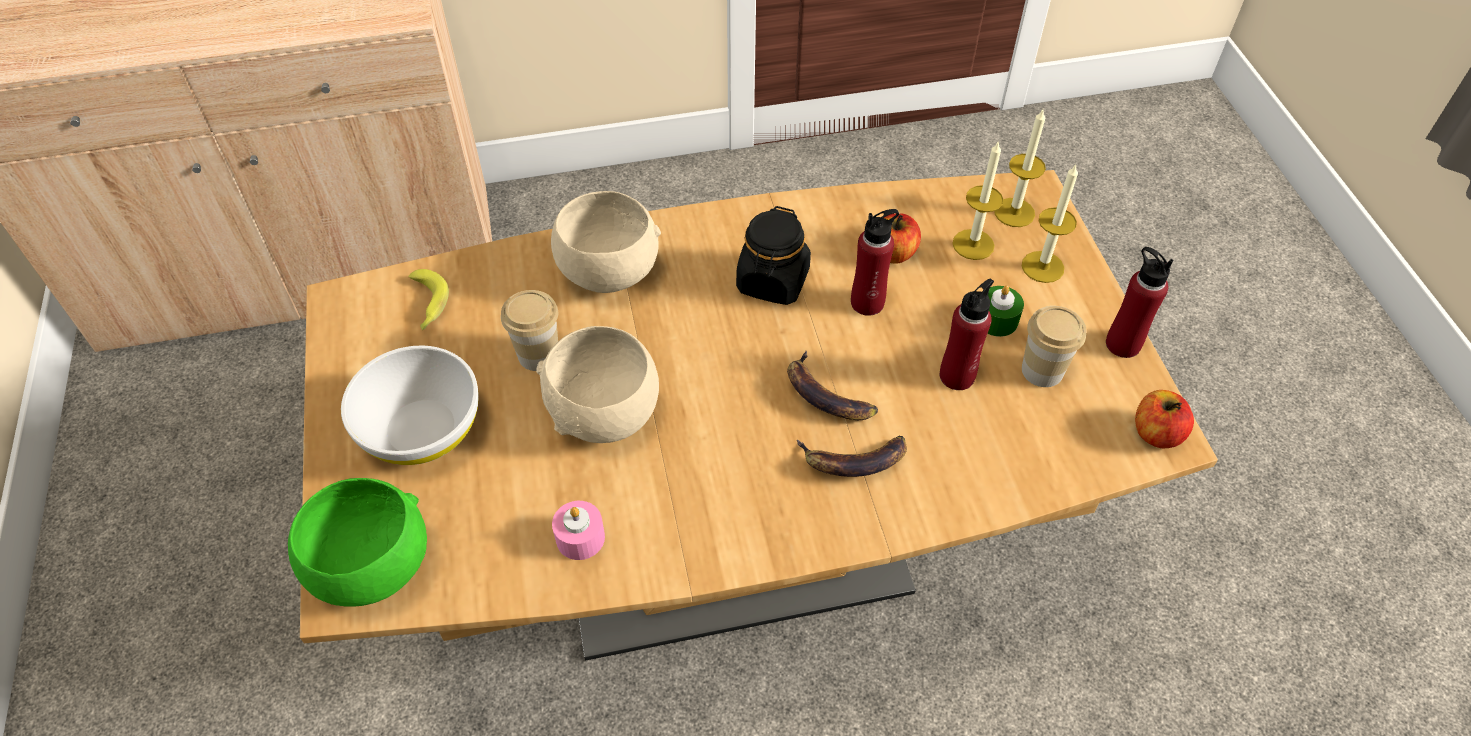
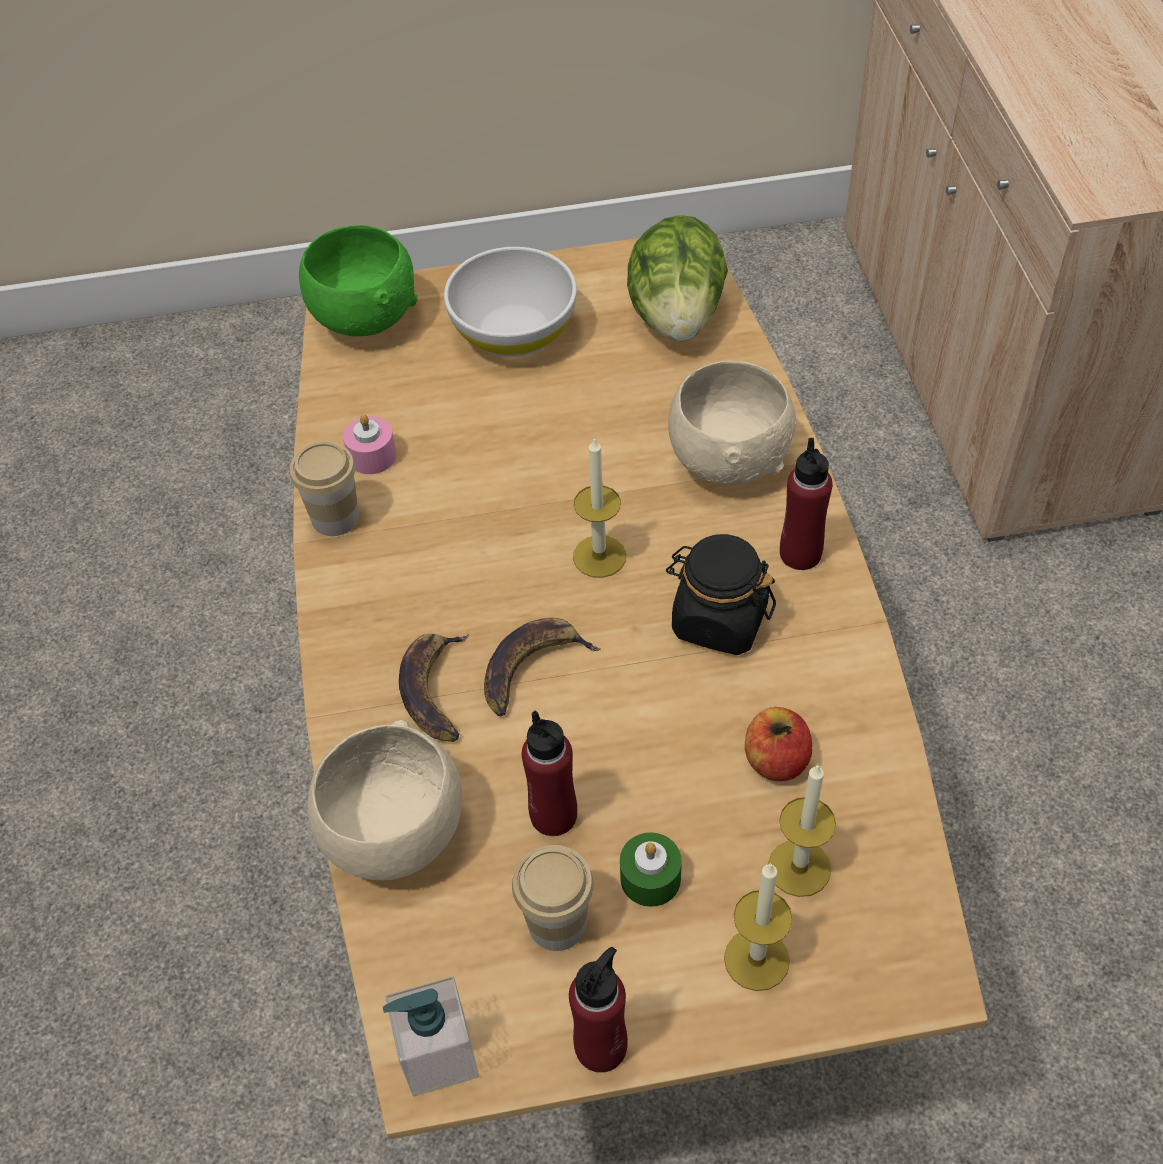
camera: 95 degrees right, 0 degrees up
(427, 305) = (677, 316): banana -> lettuce
(538, 354) = (606, 408): cup -> cup (335, 517)
(606, 414) = (520, 468): beige bowl -> beige bowl (393, 836)
(867, 302) = (682, 723): red bottle -> red bottle (800, 554)
(1014, 212) = (874, 937): candle -> candle (599, 556)
(1156, 433) = (438, 1055): apple -> soap dispenser

